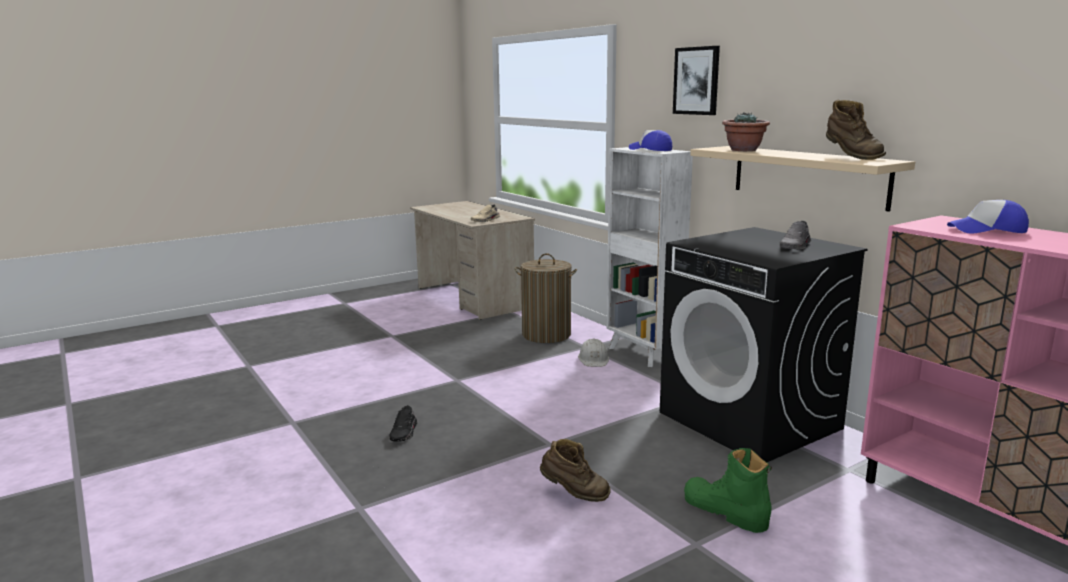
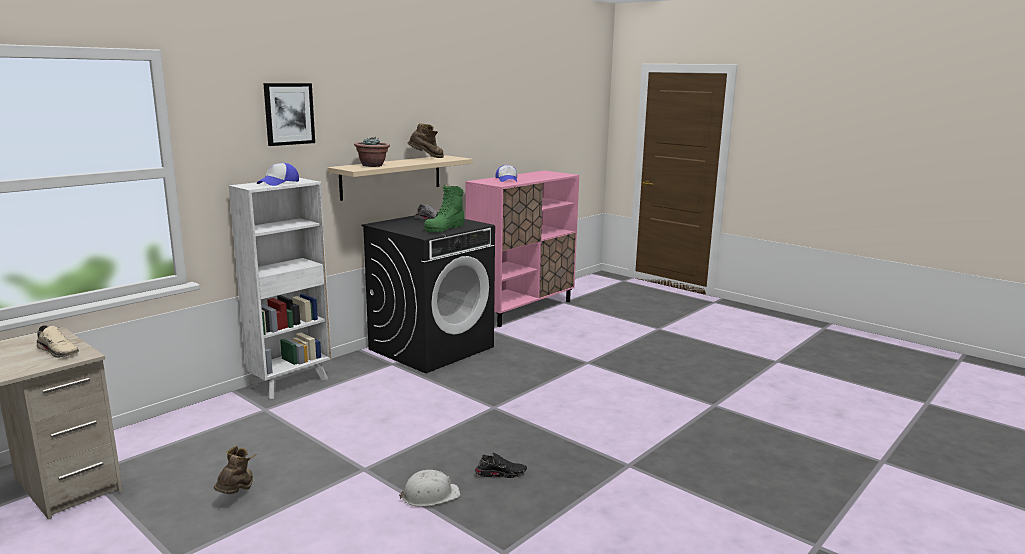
camera: 105 degrees left, 0 degrees up
(546, 335) = (214, 435): laundry basket -> none
(574, 494) = (559, 394): brown boot -> brown boot (237, 494)
(593, 359) = (304, 403): white hard hat -> white hard hat (430, 495)
(725, 511) = (551, 356): green boot -> green boot (445, 228)

